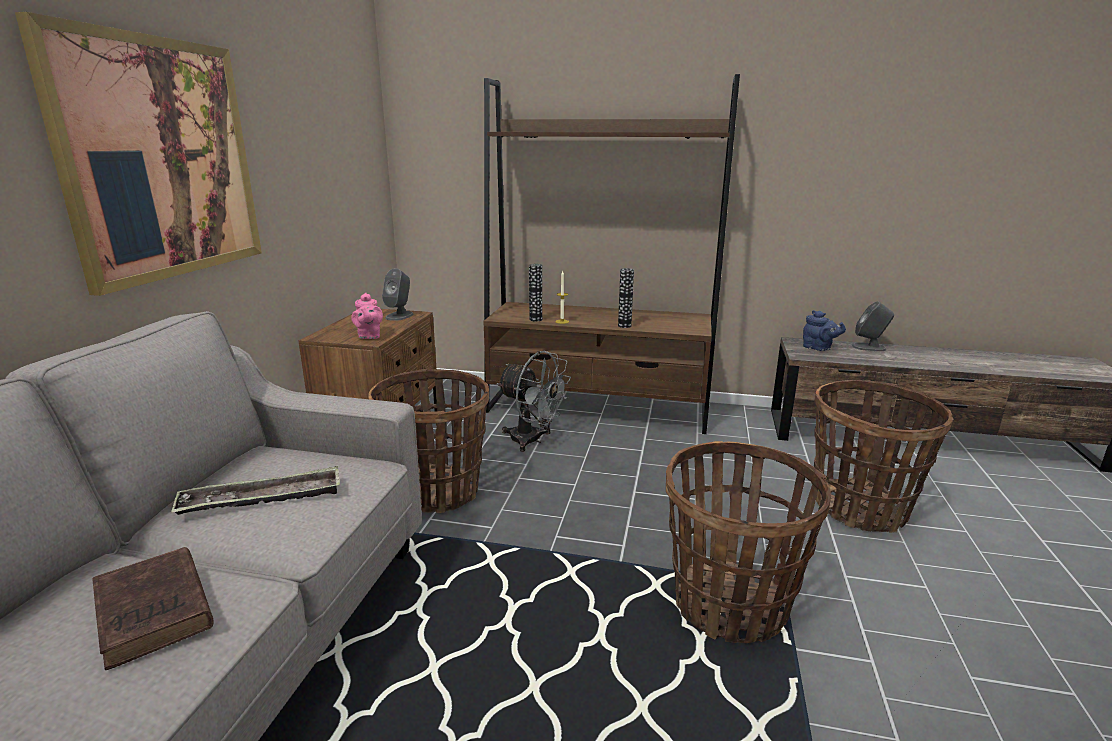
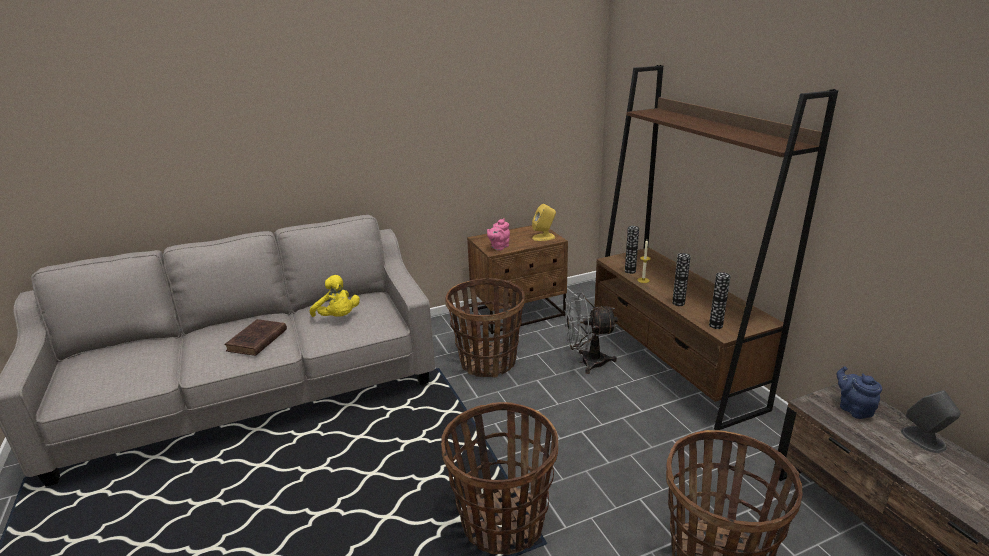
camera: 55 degrees right, 5 degrees up
(161, 159) = (383, 132): picture -> none
(262, 499) = (338, 317): tray -> yellow plush toy
(399, 316) = (544, 237): grey speaker -> yellow speaker
(532, 440) = (586, 362): grey fan -> grey fan turned 90 degrees clockwise
(680, 329) = (715, 325): none -> vase
(818, 348) = (853, 409): blue teapot -> blue teapot turned 150 degrees clockwise

